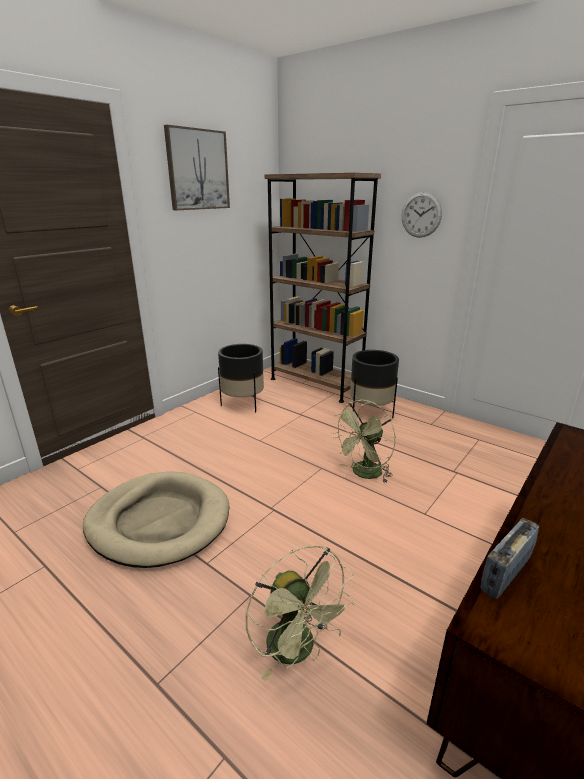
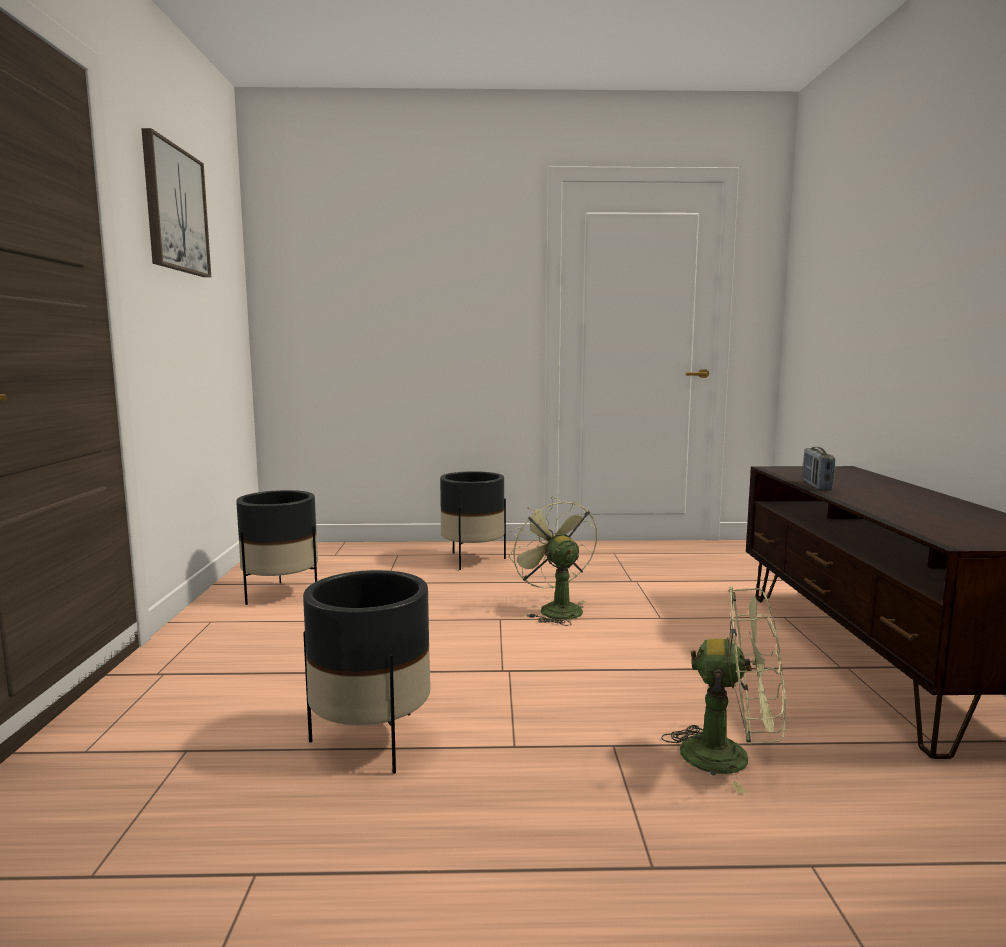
camera: 40 degrees left, 15 degrees down
(159, 521) = (371, 741): beige dog bed -> black planter
(315, 384) = (356, 552): brown bookcase -> none
(363, 474) = (554, 609): green fan -> green fan turned 150 degrees clockwise
(421, 215) = (482, 296): wall clock -> none
(505, 574) = (910, 524): radio -> radio (816, 486)

